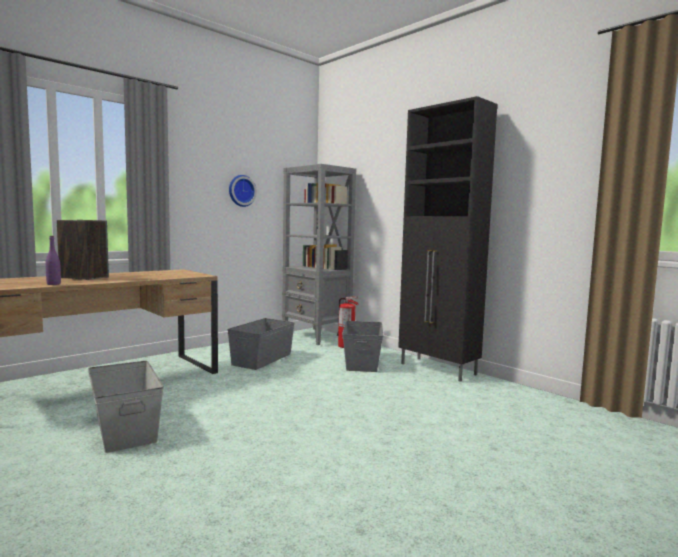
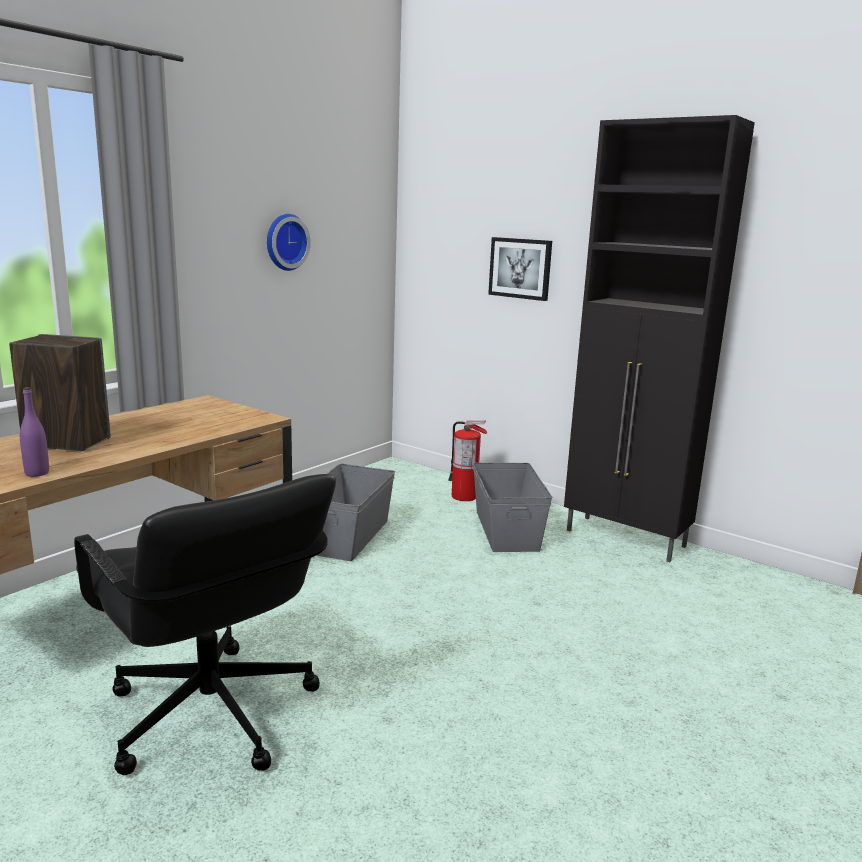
camera: 10 degrees left, 10 degrees up
(124, 428) = (211, 715): grey storage box -> black office chair
(316, 336) = (407, 477): grey bookcase -> none
(379, 205) = (520, 268): none -> picture

